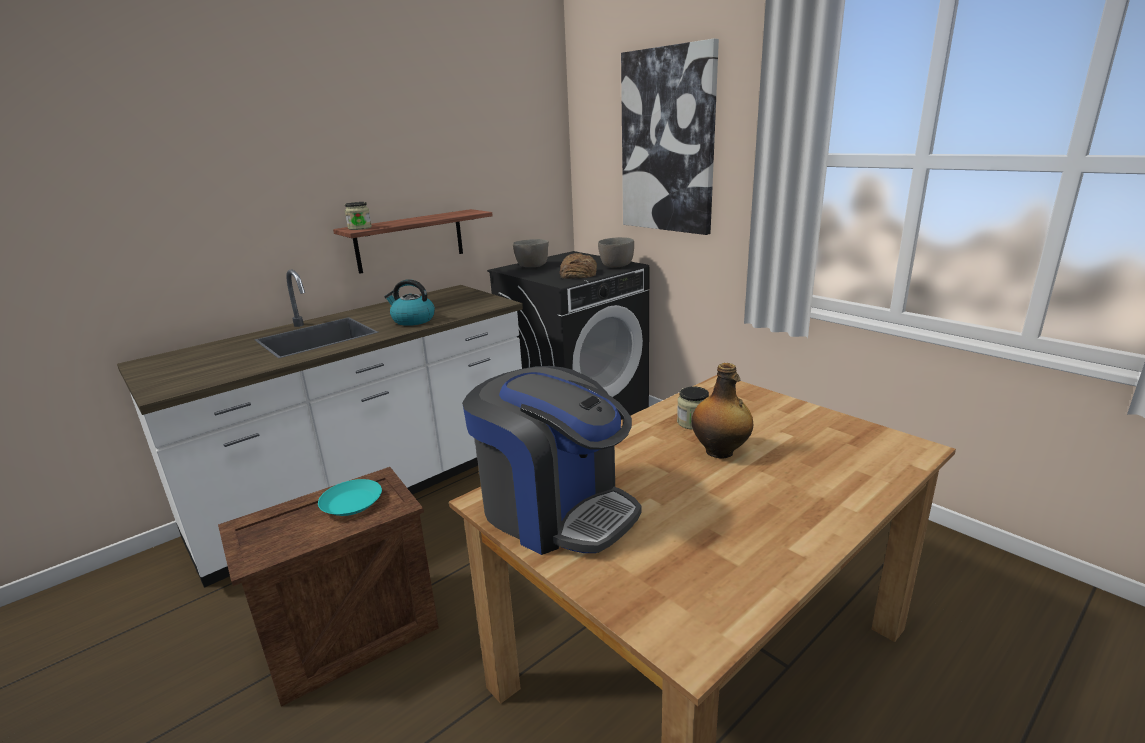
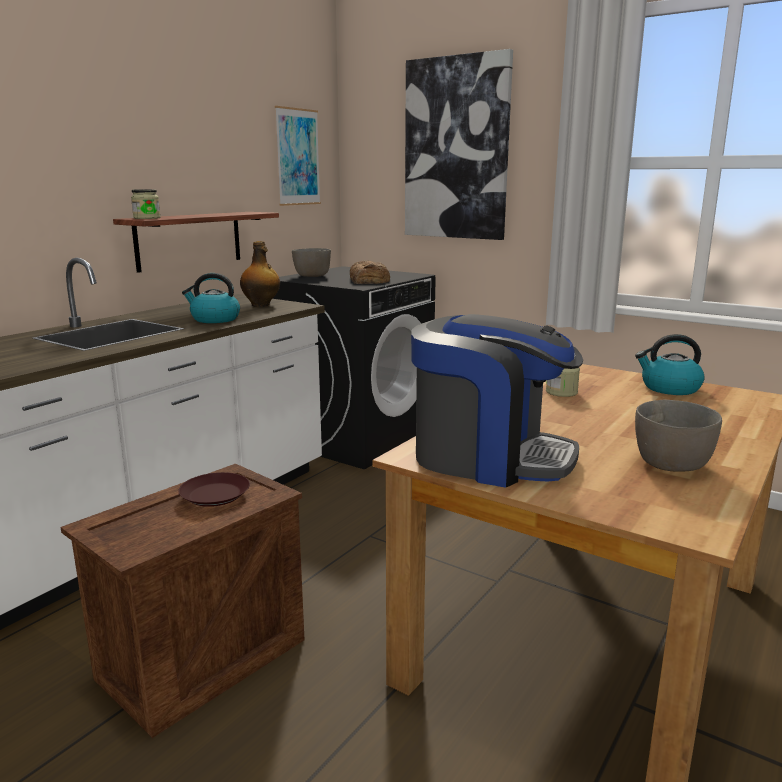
camera: 15 degrees left, 5 degrees down
(352, 502) = (216, 495): turquoise plate -> brown plate
(522, 153) = (298, 157): none -> picture
(616, 266) = (402, 275): grey bowl -> grey bowl (670, 465)
(720, 452) = (605, 409): bottle -> bottle (261, 305)
(813, 425) = (669, 388): none -> kettle

